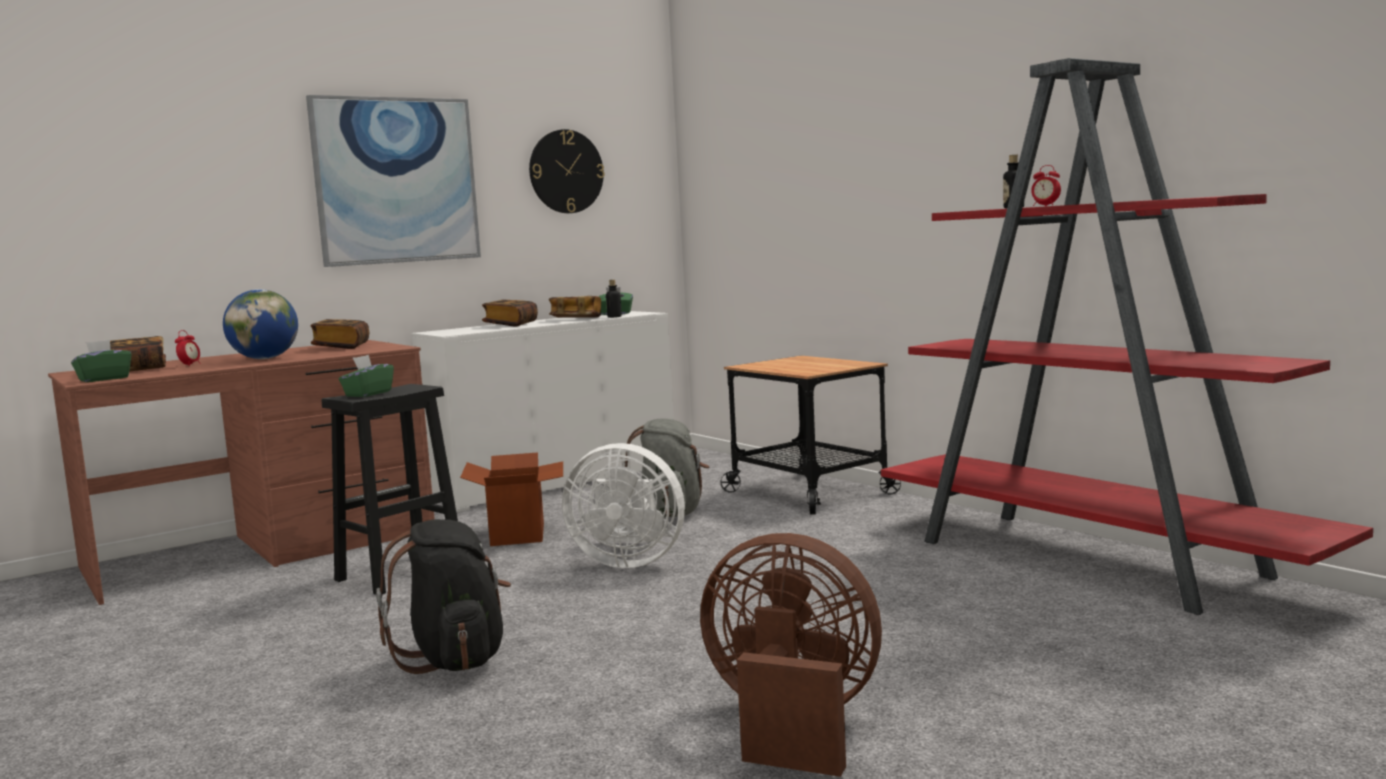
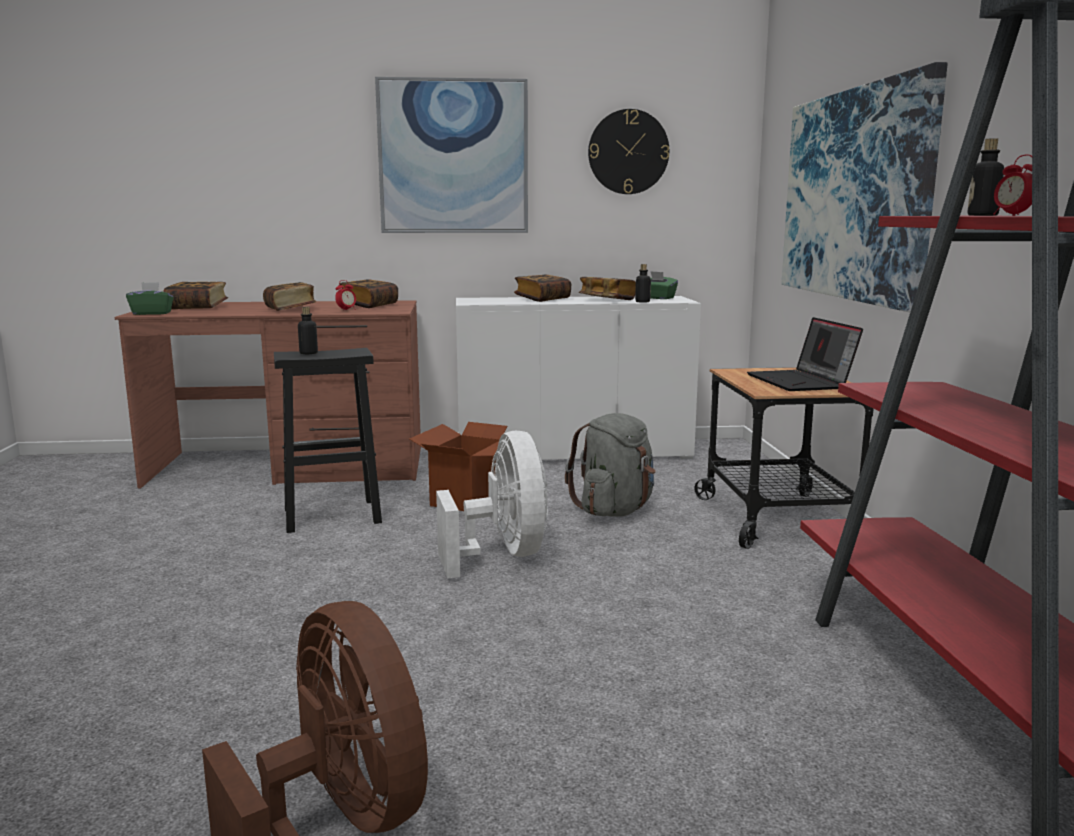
camera: 30 degrees right, 5 degrees up
(189, 365) = (235, 308): alarm clock -> alarm clock (346, 310)
(264, 358) = (290, 309): globe -> book
(368, 394) = (308, 353): green tissue box -> bottle
(454, 659) = (230, 619): black backpack -> none
(627, 561) = (503, 555): white fan -> white fan turned 150 degrees counterclockwise
(818, 364) = (802, 382): none -> laptop
(820, 203) = (853, 195): none -> picture

